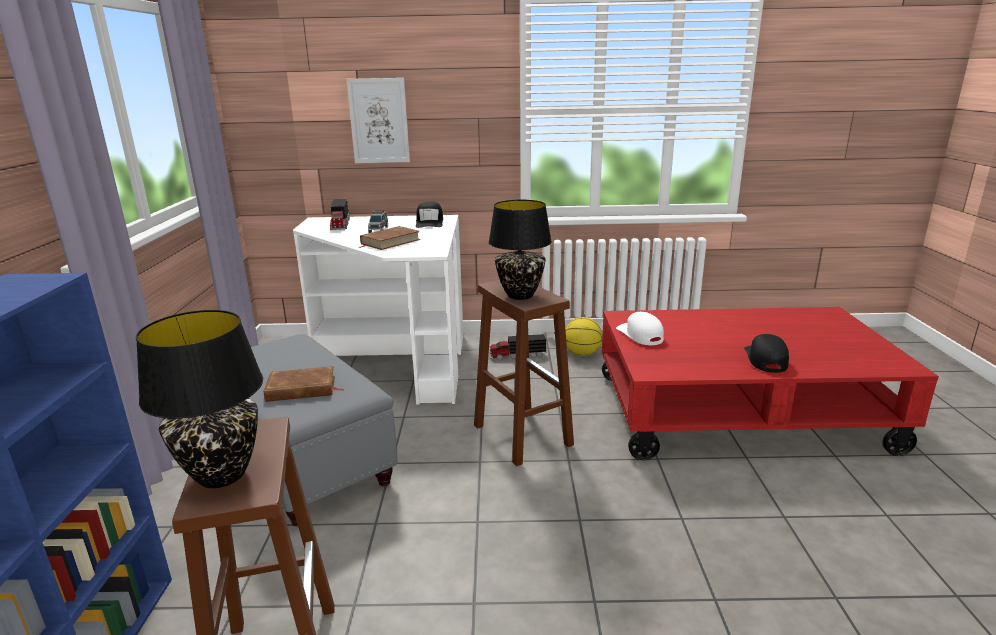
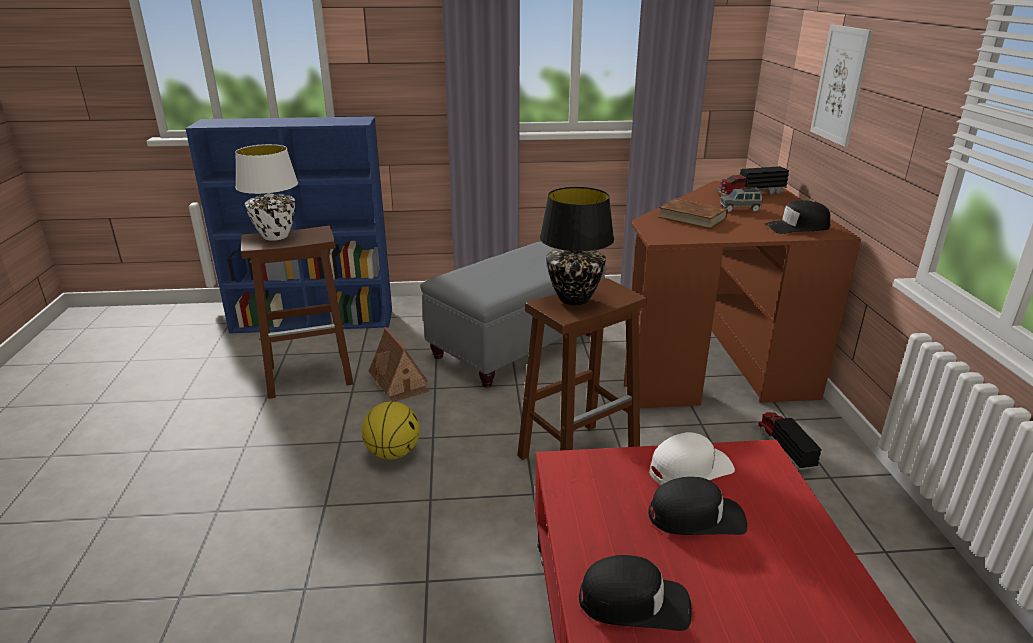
camera: 85 degrees right, 5 degrees up
(220, 475) = (275, 236): black table lamp -> white table lamp
(301, 389) = (488, 276): brown book -> none
(350, 555) = (399, 383): none -> toy house
(395, 361) = (716, 361): white desk -> brown desk
(581, 354) = (832, 513): basketball -> basketball (393, 453)
(686, 338) = (696, 517): none -> black cap

